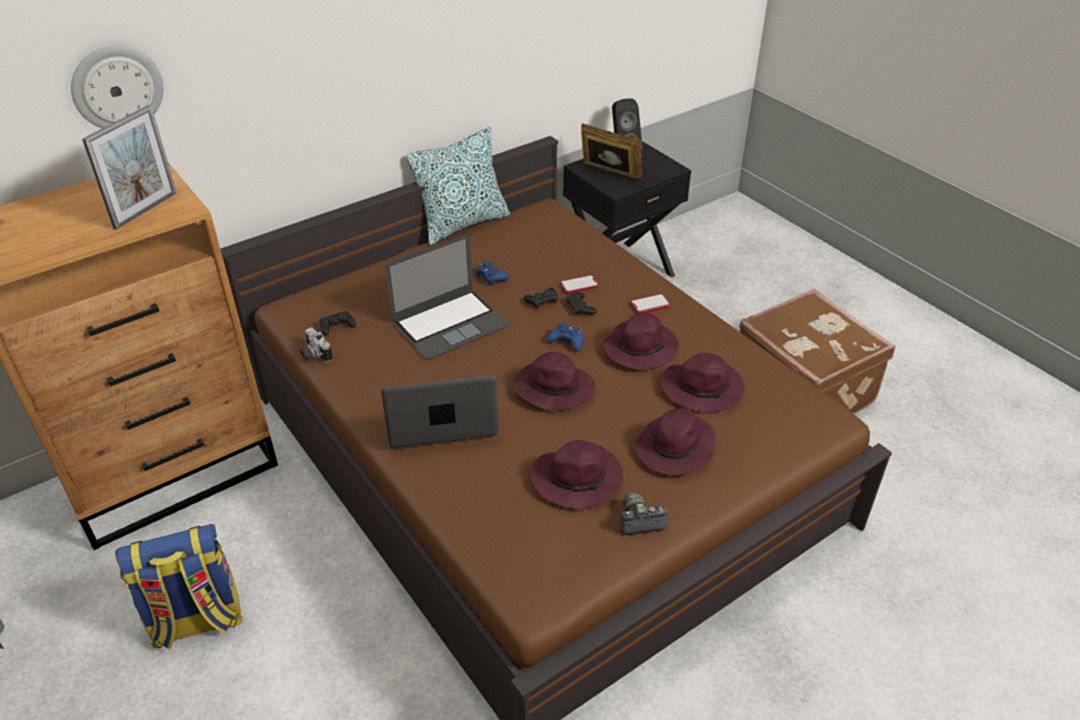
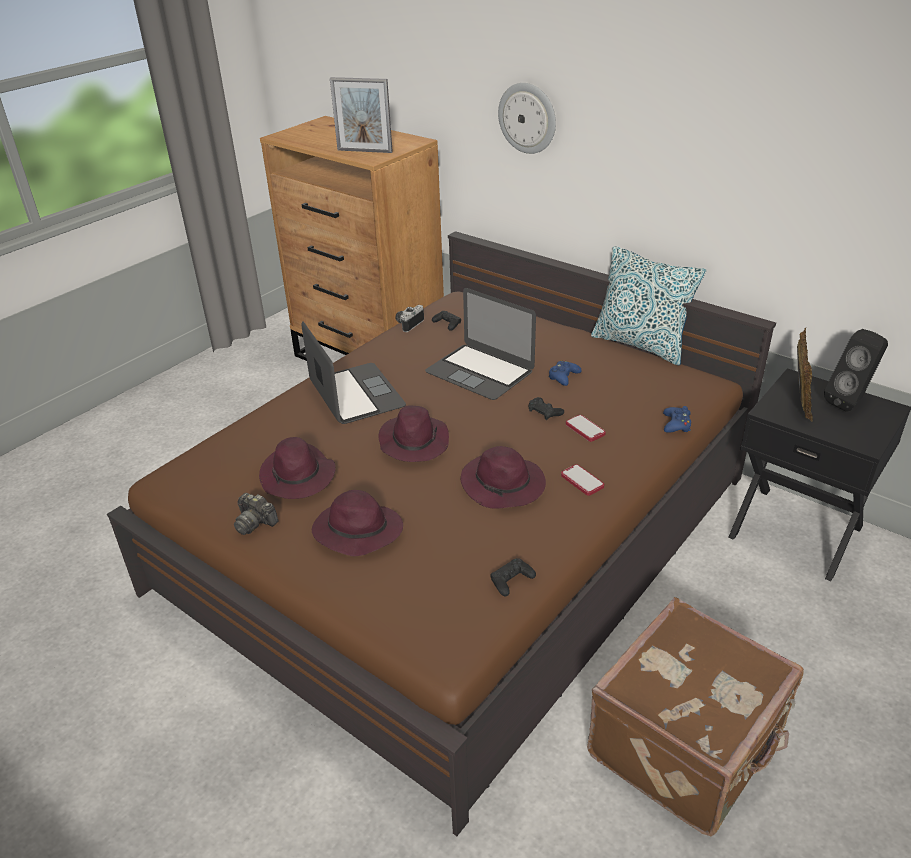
camera: 75 degrees right, 5 degrees down
(117, 88) = (424, 74): wall clock -> wall clock (528, 118)
(196, 621) = (246, 411): backpack -> none
(567, 341) = (489, 438): blue game controller -> blue game controller (676, 424)
(580, 307) = (548, 436): black game controller -> black game controller (511, 580)
(639, 521) = (255, 522): camera -> camera turned 150 degrees clockwise
(703, 389) = (457, 540): purple hat -> none

